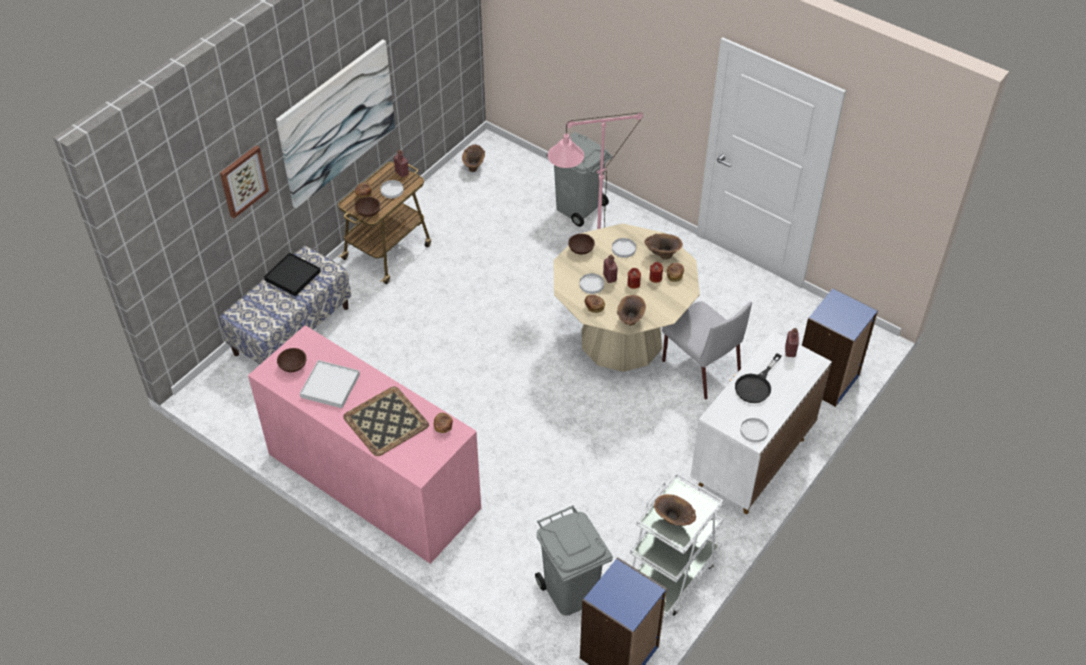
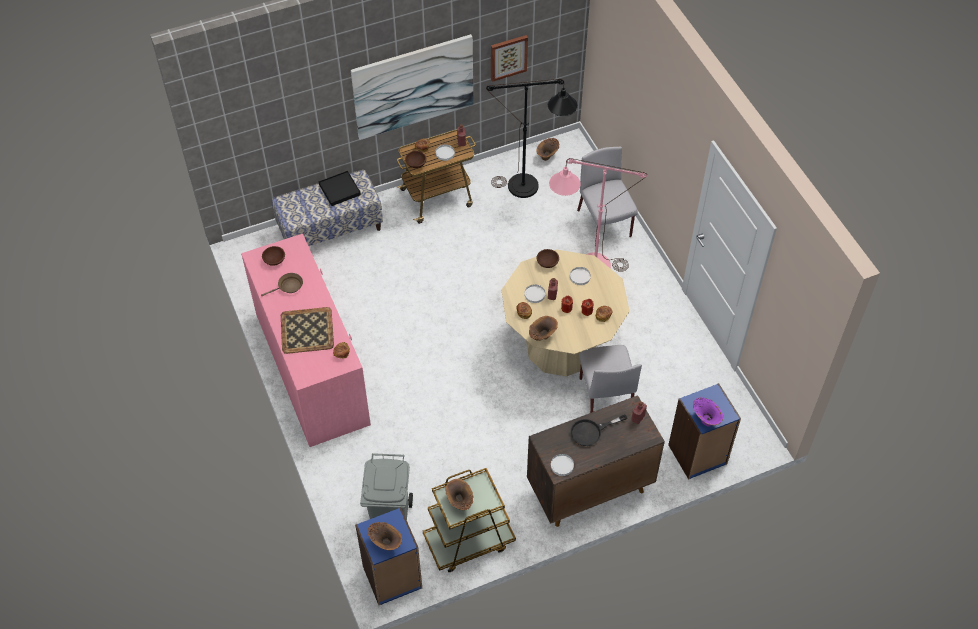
camera: 30 degrees right, 5 degrees up
(243, 181) = (311, 107): picture -> picture (508, 57)
(330, 386) = (288, 287): white tray -> brown frying pan
(480, 202) = (532, 188): none -> black floor lamp
(578, 207) = (604, 224): grey trash can -> grey chair
(662, 254) = (606, 295): brown vase -> brown vase (385, 543)
(671, 573) = (468, 541): white cart -> brown cart
(751, 463) = (589, 490): white cabinet -> brown cabinet
(847, 325) = (705, 419): none -> purple vase

